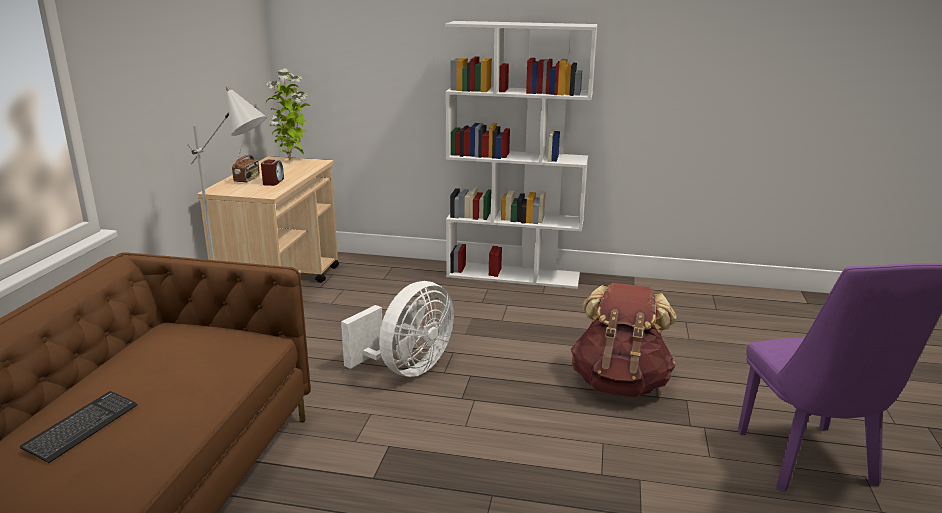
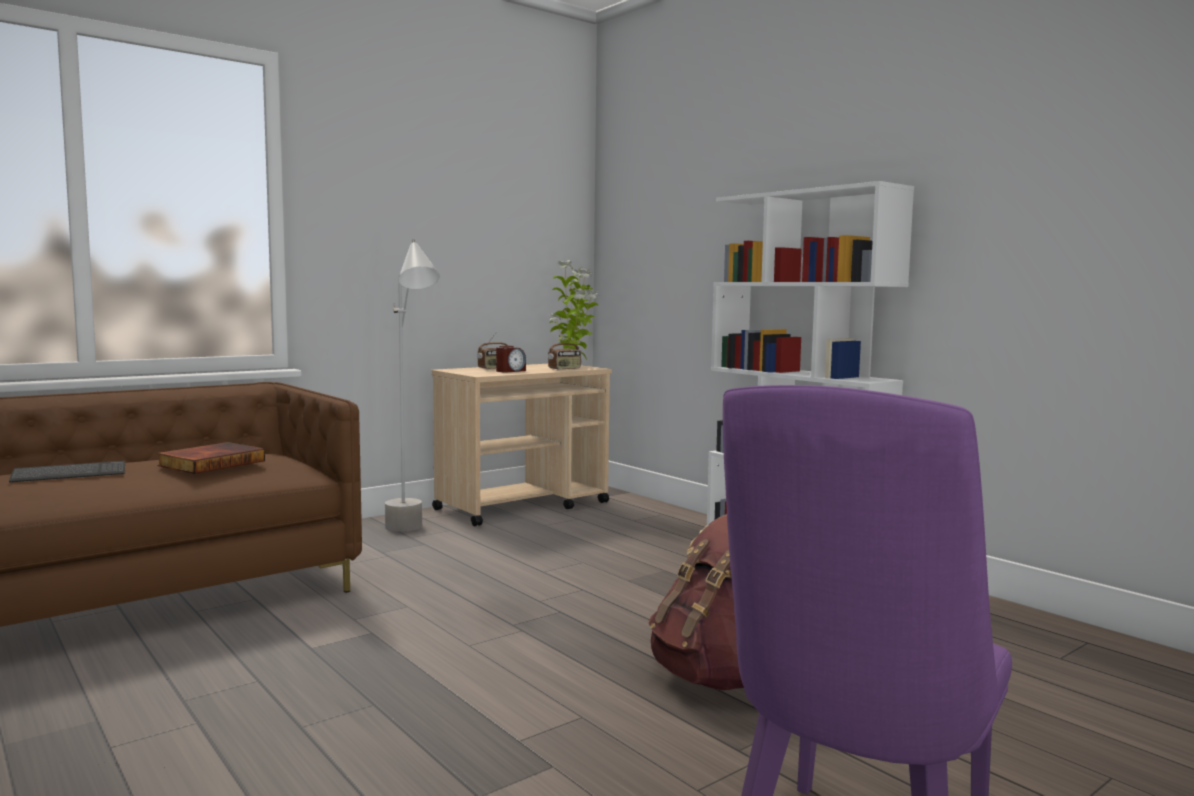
camera: 40 degrees right, 15 degrees down
(182, 361) = (211, 463): none -> book
(304, 169) = (564, 369): none -> radio
(407, 368) = (510, 587): white fan -> none

